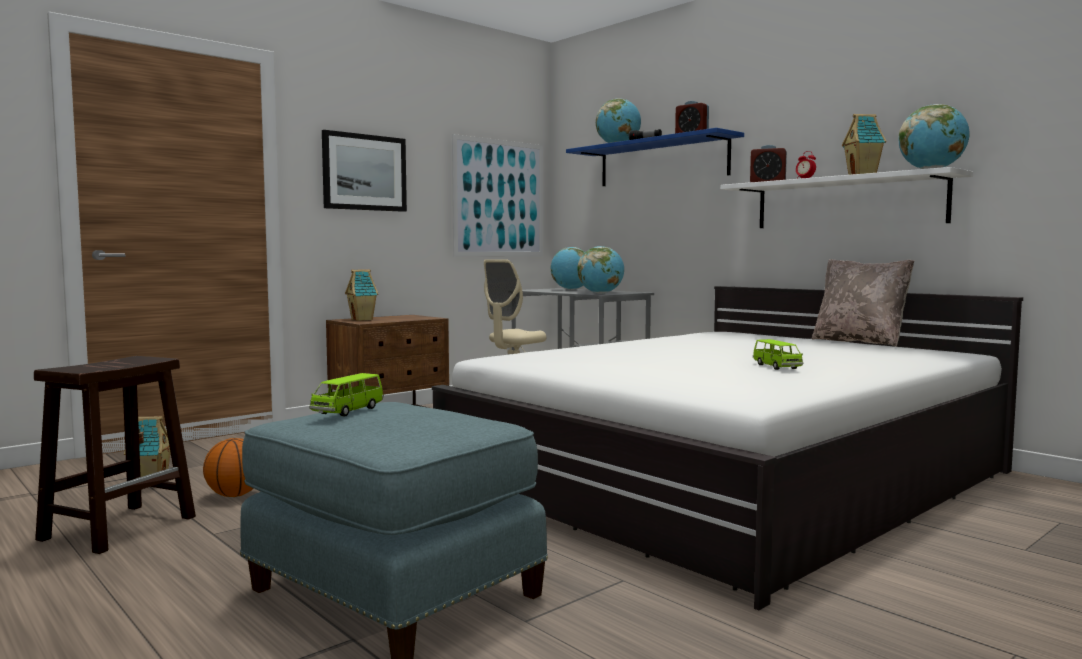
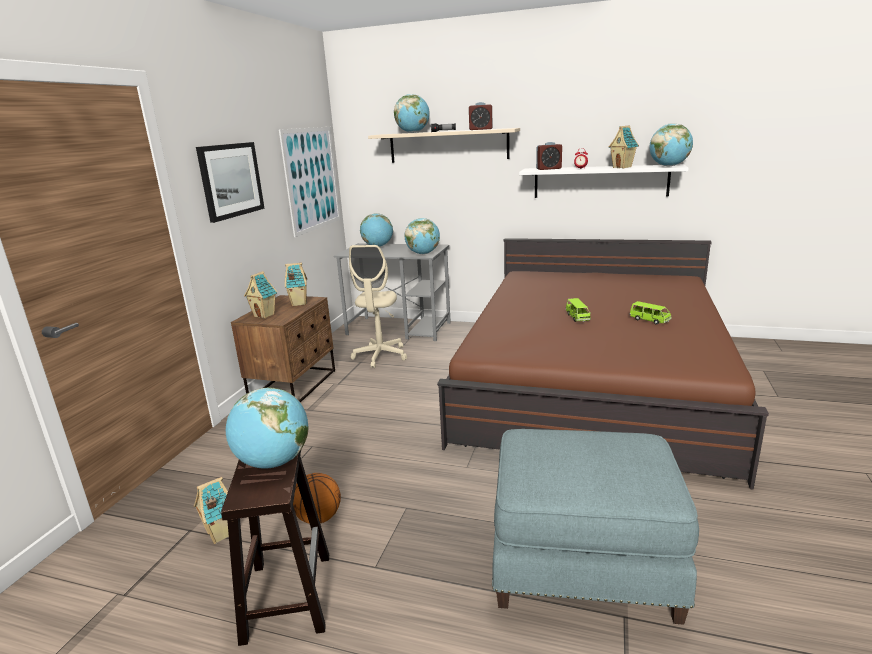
camera: 30 degrees left, 15 degrees up
(129, 362) = (273, 462): none -> globe
(348, 411) = (549, 462): green toy car -> green toy car (577, 317)
(411, 318) = (298, 303): none -> toy house
(662, 162) = (448, 146): blue shelf -> beige shelf
(732, 477) = (593, 382): white bed -> brown bed
(860, 342) = (616, 273): beige pillow -> none

